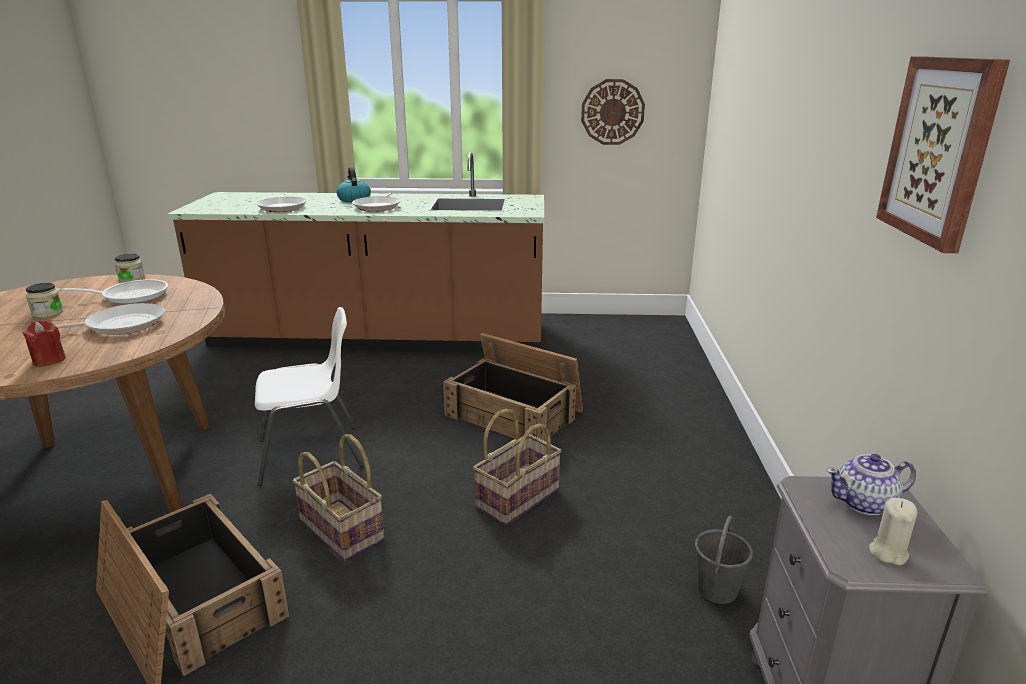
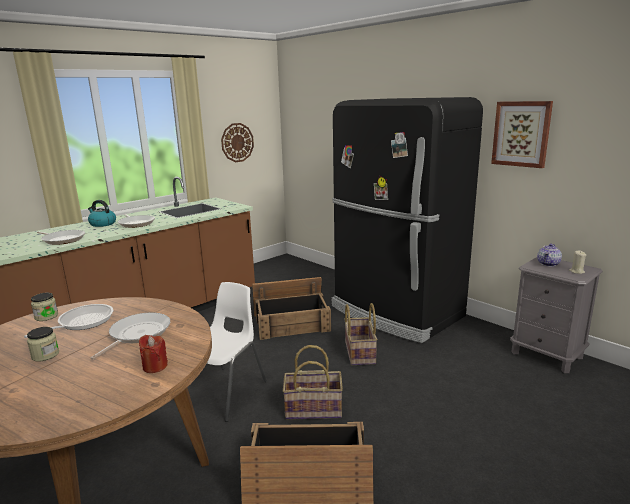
camera: 45 degrees left, 5 degrees down
(679, 472) = (395, 312): none -> black fridge
(717, 590) = (472, 341): grey bucket -> none

